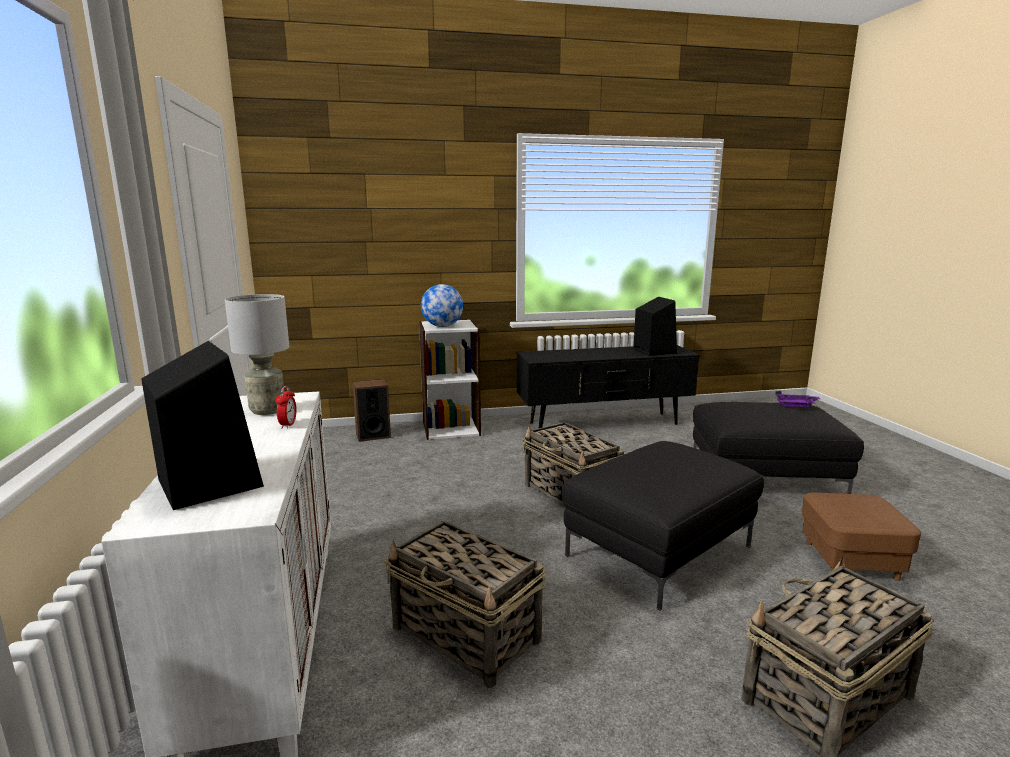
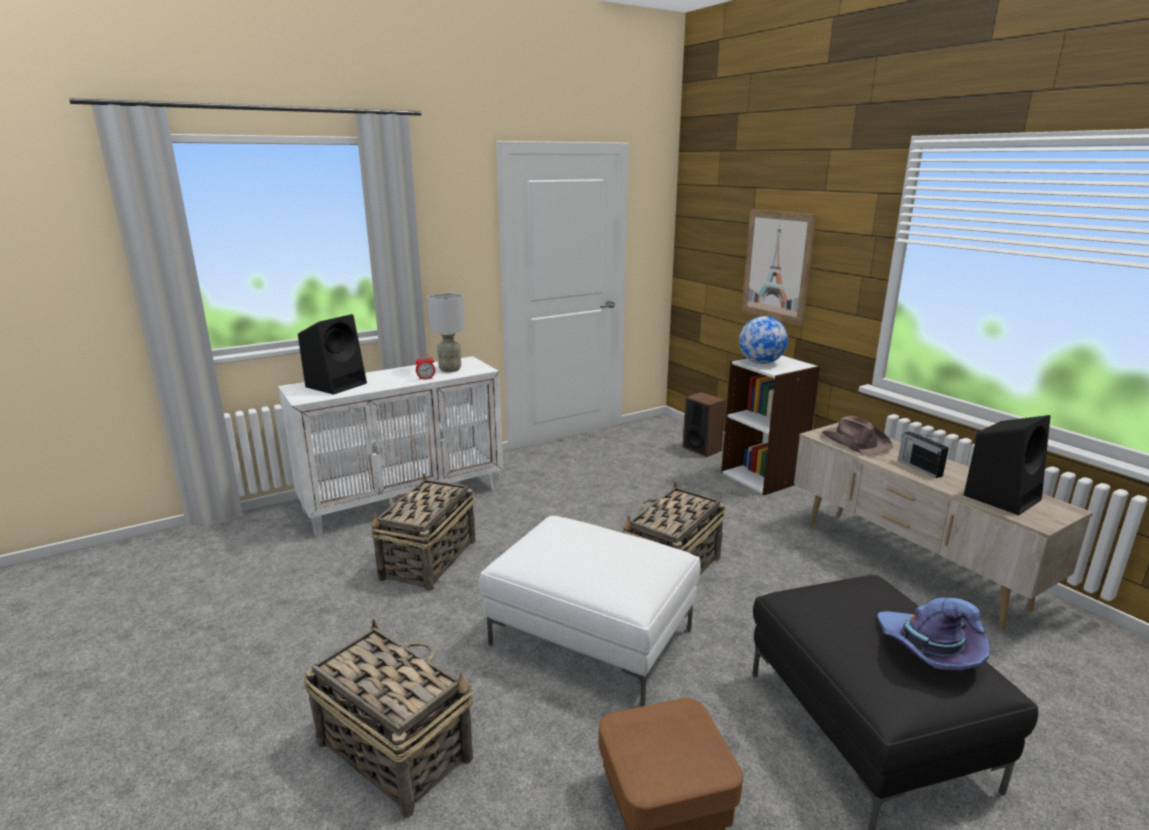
camera: 70 degrees right, 5 degrees up
(406, 244) = (777, 266): none -> picture
(556, 356) = (855, 442): none -> brown hat
(604, 424) = (908, 565): black tv stand -> beige tv stand
(606, 354) = (919, 467): none -> radio
(658, 549) = (593, 637): black ottoman -> white ottoman
(796, 406) = (928, 650): purple tray -> purple hat

